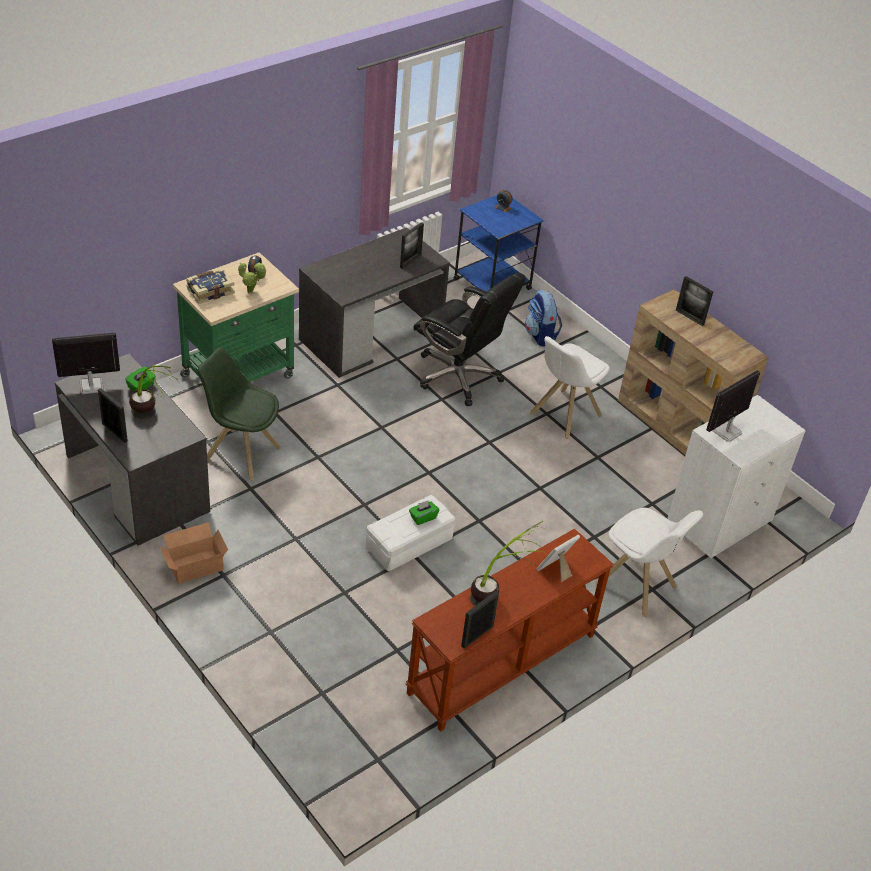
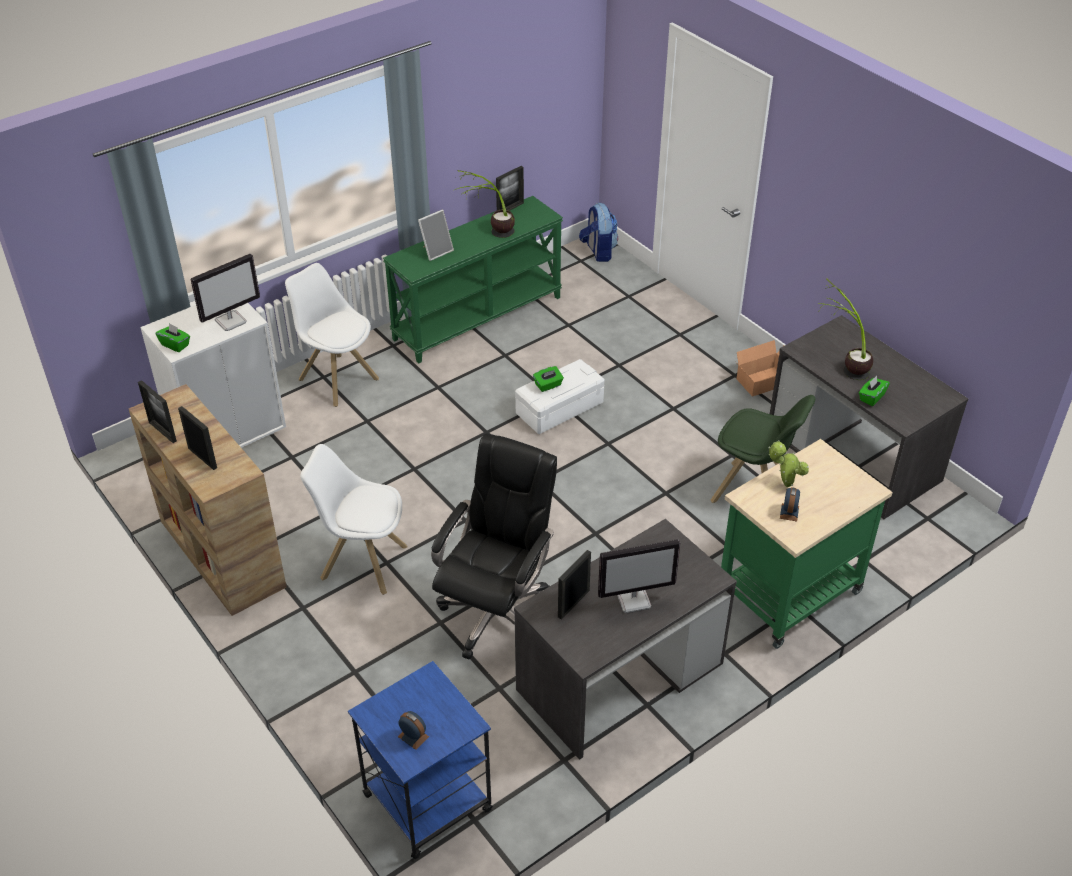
camera: 175 degrees left, 0 degrees up
(91, 386) = (926, 395): monitor -> monitor (634, 599)
(114, 432) = (874, 349): picture frame -> picture frame (162, 431)
(210, 291) = (839, 482): book -> none
(458, 377) = (496, 612): black office chair -> black office chair turned 75 degrees clockwise
(502, 665) = (477, 317): brown console table -> green console table
(540, 335) = (367, 693): backpack -> backpack (598, 251)
(564, 414) = (363, 563): white chair -> white chair turned 120 degrees counterclockwise
(763, 410) = (175, 345): none -> green tissue box

